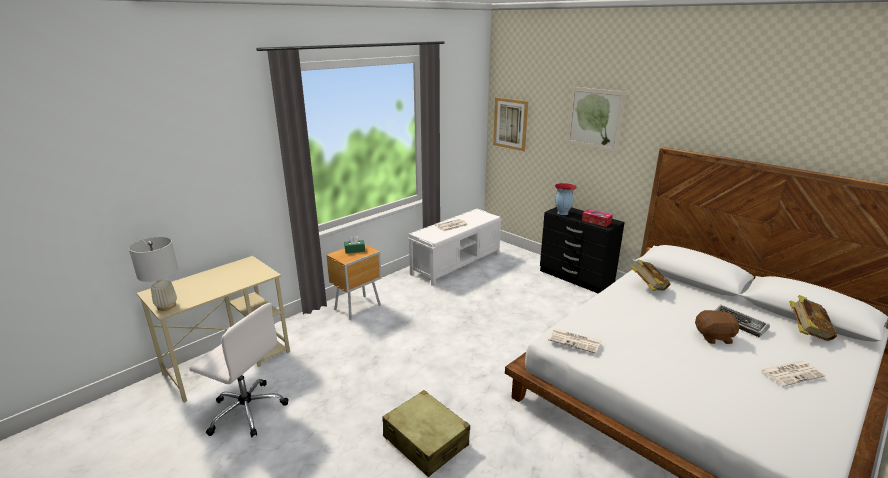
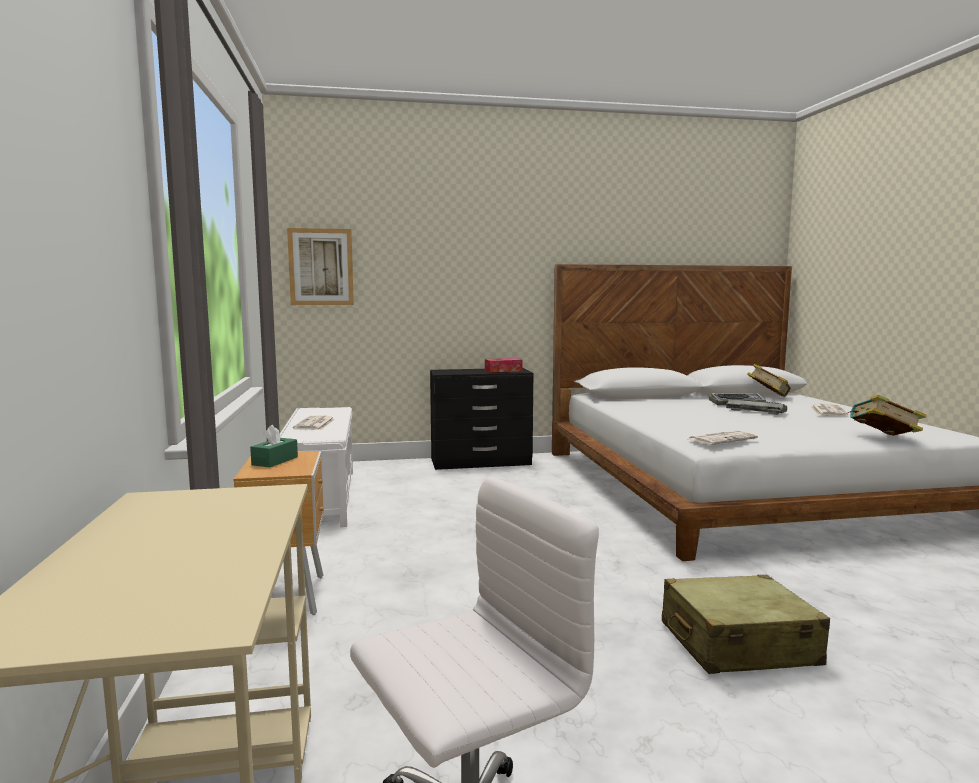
camera: 55 degrees left, 15 degrees down
(166, 306) = (181, 622): white table lamp -> none
(562, 213) = (454, 372): vase -> none
(594, 118) = (461, 243): picture -> none
(648, 288) = (639, 405): book -> book (883, 438)
(714, 337) = (755, 411): brown plush toy -> keyboard

